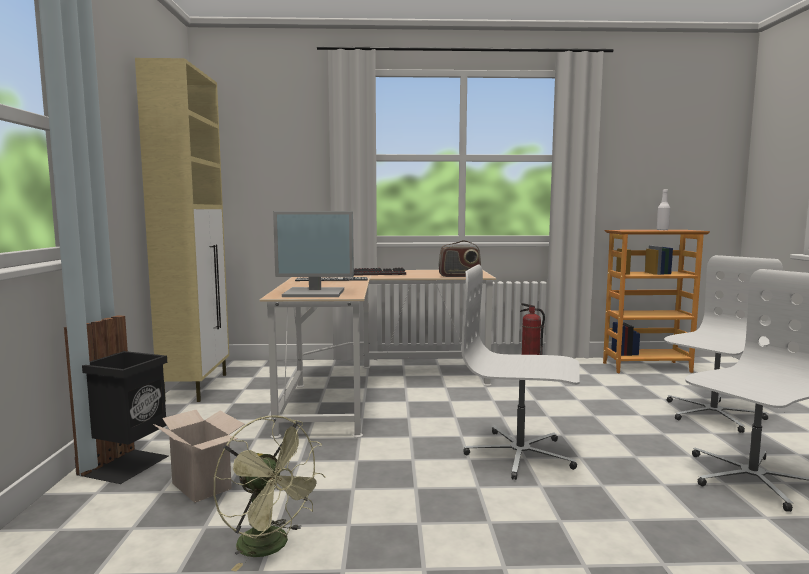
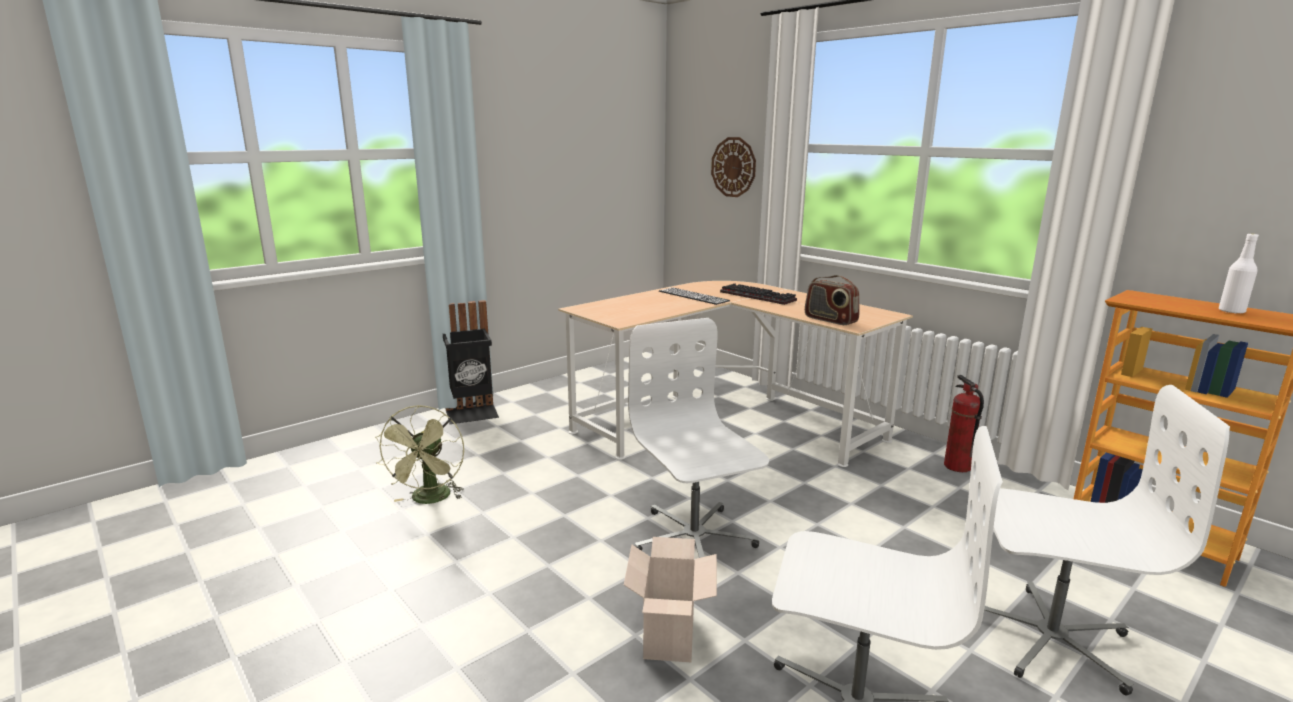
camera: 50 degrees right, 10 degrees up
(197, 387) = (610, 370): beige cabinet -> none
(204, 486) = (475, 446): cardboard box -> cardboard box (671, 639)
(286, 176) = (733, 167): none -> wall clock
(315, 293) = (613, 311): monitor -> none

